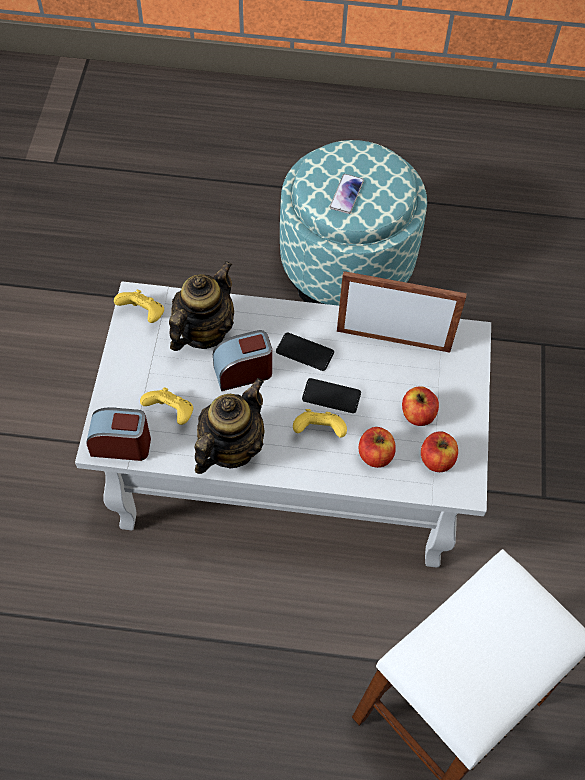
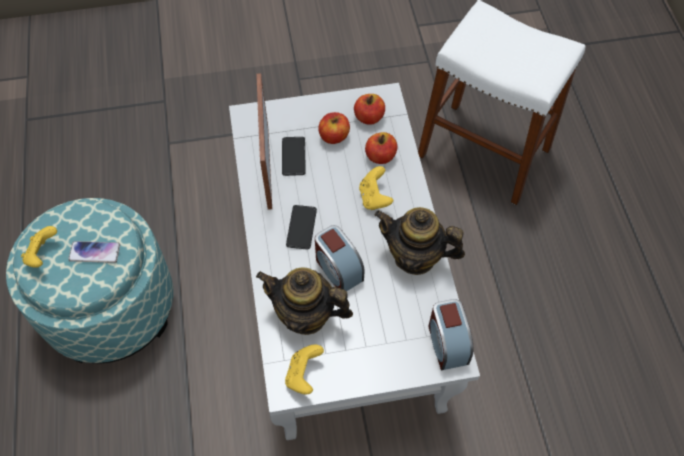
camera: 105 degrees left, 0 degrees up
(171, 413) = (400, 313): yellow game controller -> yellow game controller (43, 254)
(331, 396) = (338, 197): phone -> phone (293, 156)

